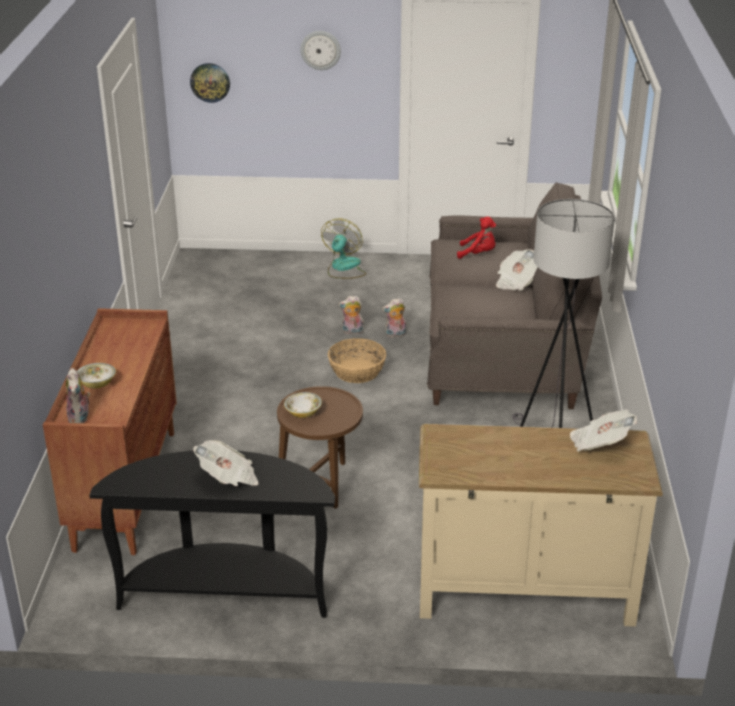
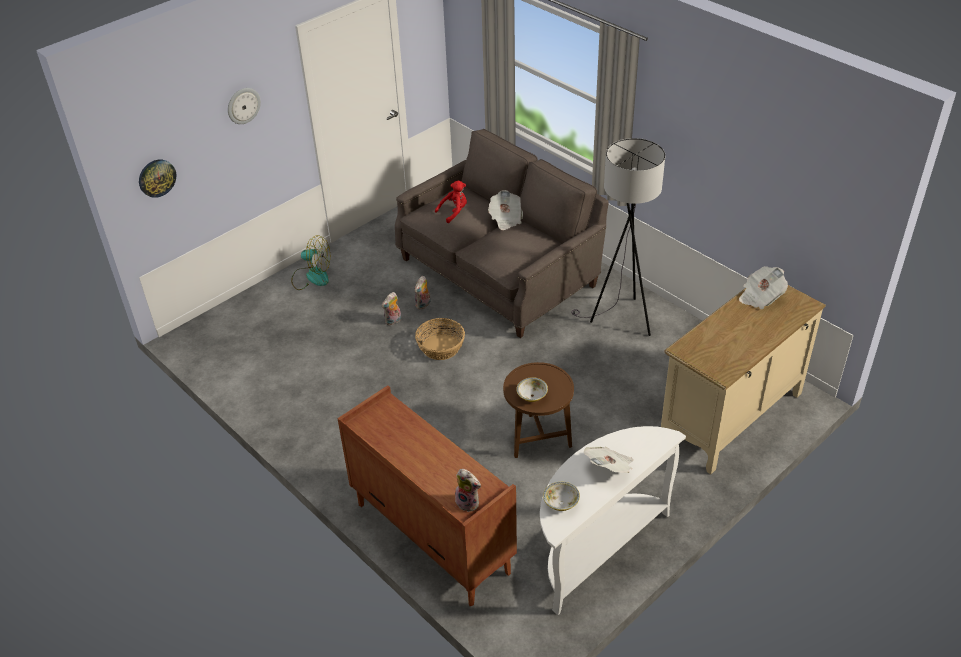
camera: 45 degrees left, 10 degrees up
(97, 384) = (433, 472): bowl -> bowl (561, 503)
(226, 592) = (597, 548): black console table -> white console table
(343, 268) = (311, 276): fan -> fan turned 135 degrees clockwise

